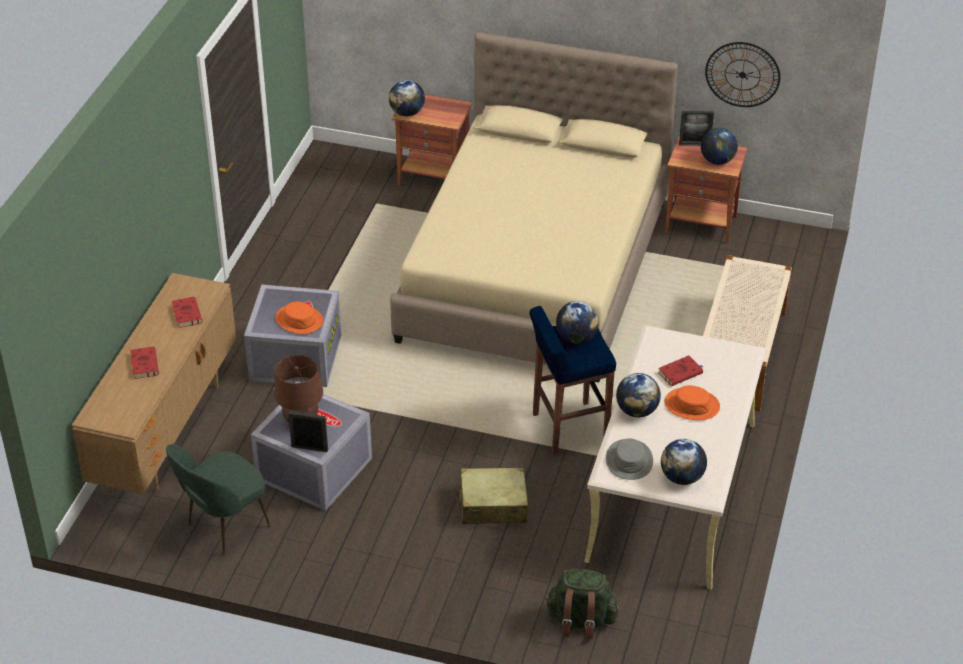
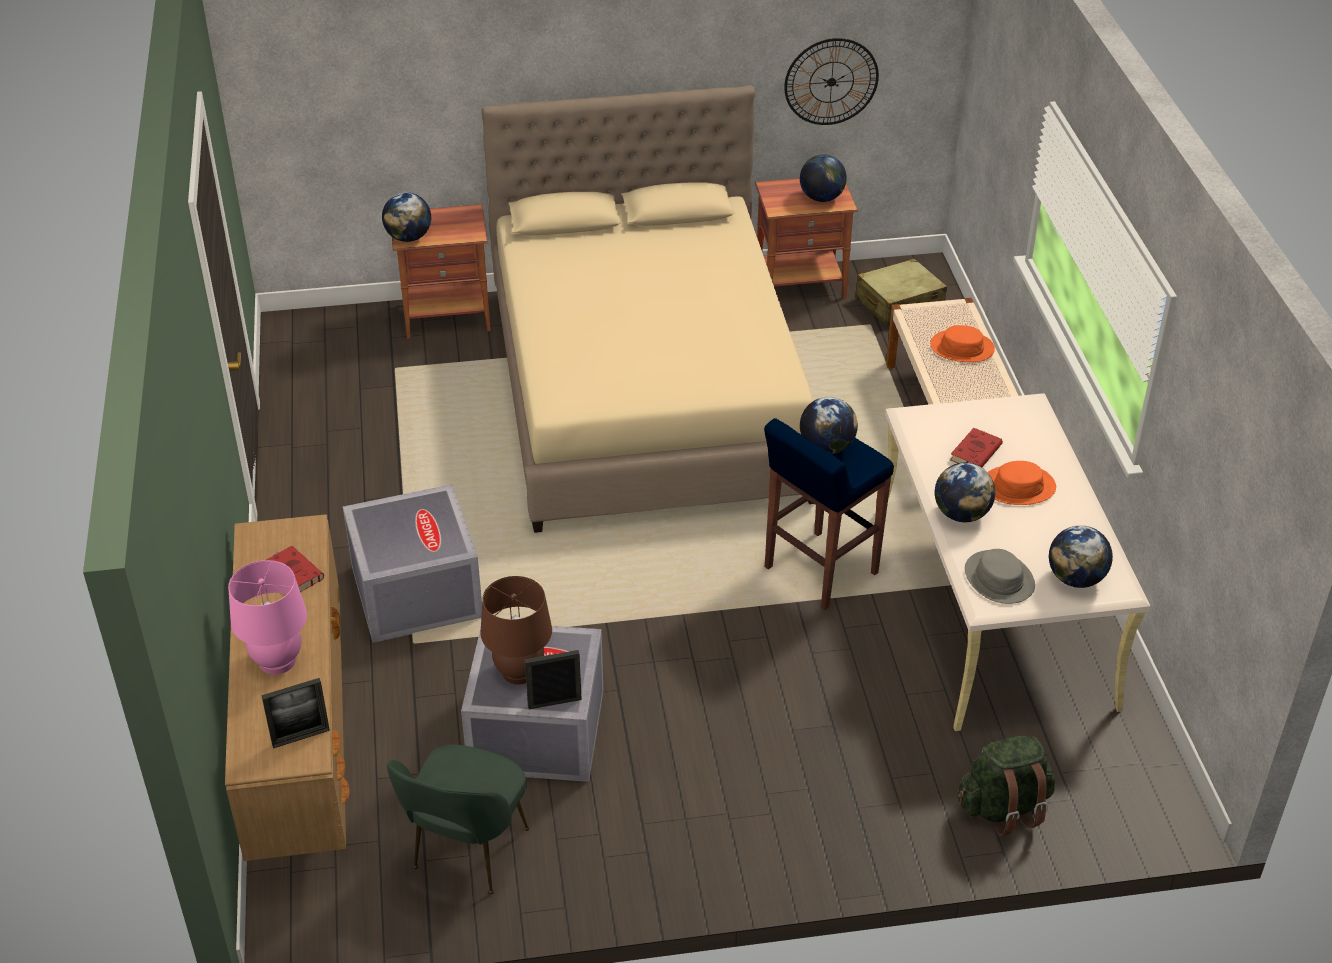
camera: 25 degrees left, 0 degrees up
(144, 364) = (277, 661): red book -> pink table lamp
(299, 320) = (425, 537): orange hat -> orange hat (962, 347)
(492, 505) = (795, 698): beige suitcase -> beige suitcase (898, 304)
(694, 144) = (781, 186): picture frame -> picture frame (301, 737)

